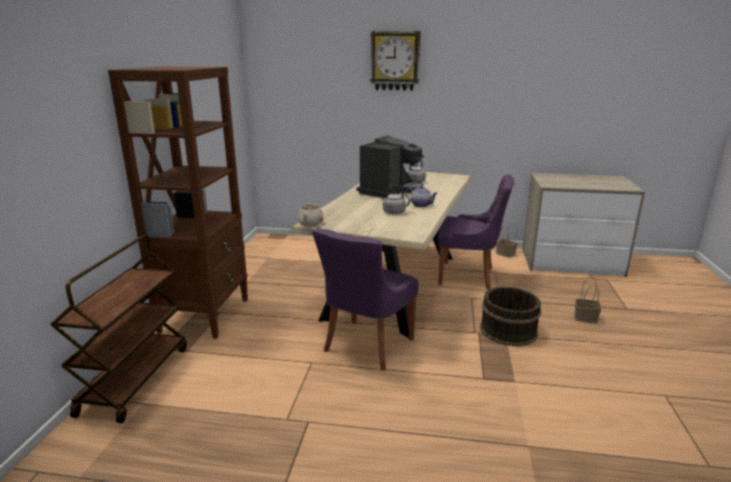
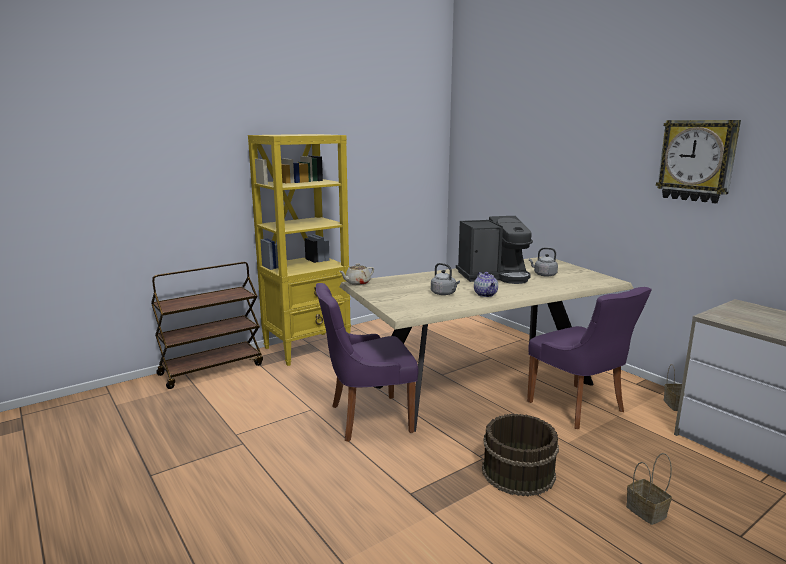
camera: 45 degrees right, 5 degrees down
(205, 315) = (307, 348): brown bookcase -> yellow bookcase
(395, 61) = (577, 134): wall clock -> wall clock (697, 160)

